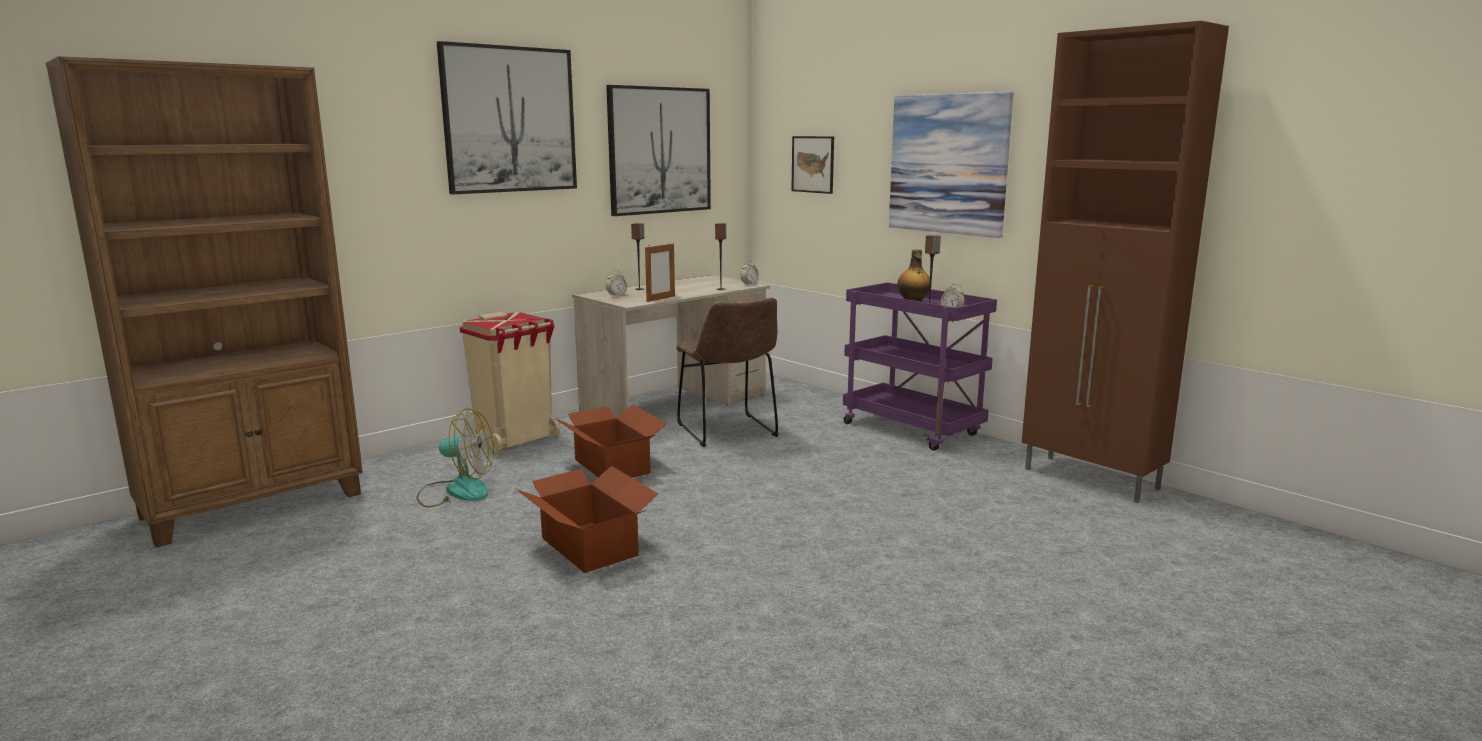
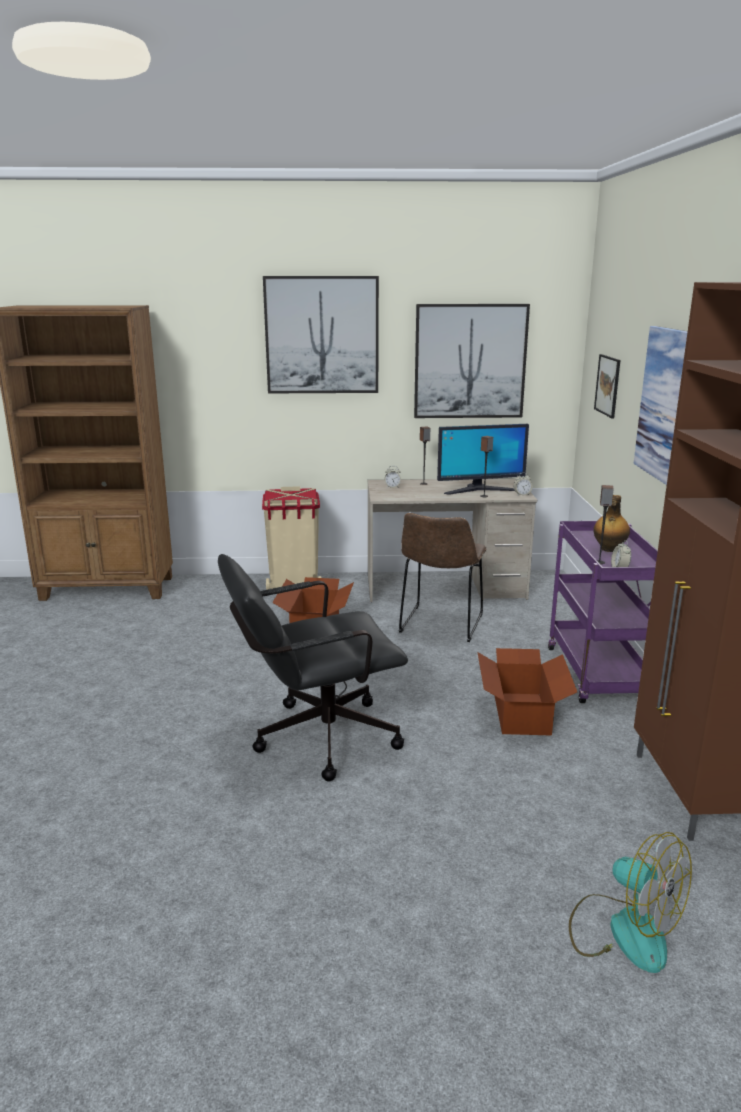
camera: 40 degrees right, 5 degrees up
(456, 491) = (205, 614): fan -> fan (623, 930)
(590, 546) = (206, 684): cardboard box -> cardboard box (522, 713)
(660, 299) = (414, 497): picture frame -> none
(704, 286) = (479, 490): none -> monitor
(789, 546) = (314, 739): none -> black office chair

